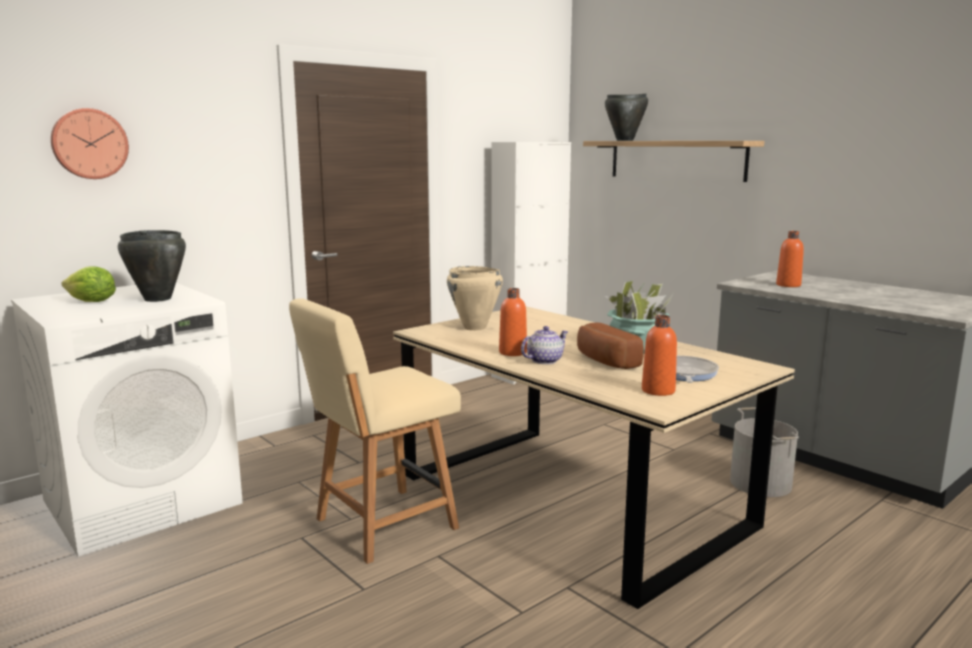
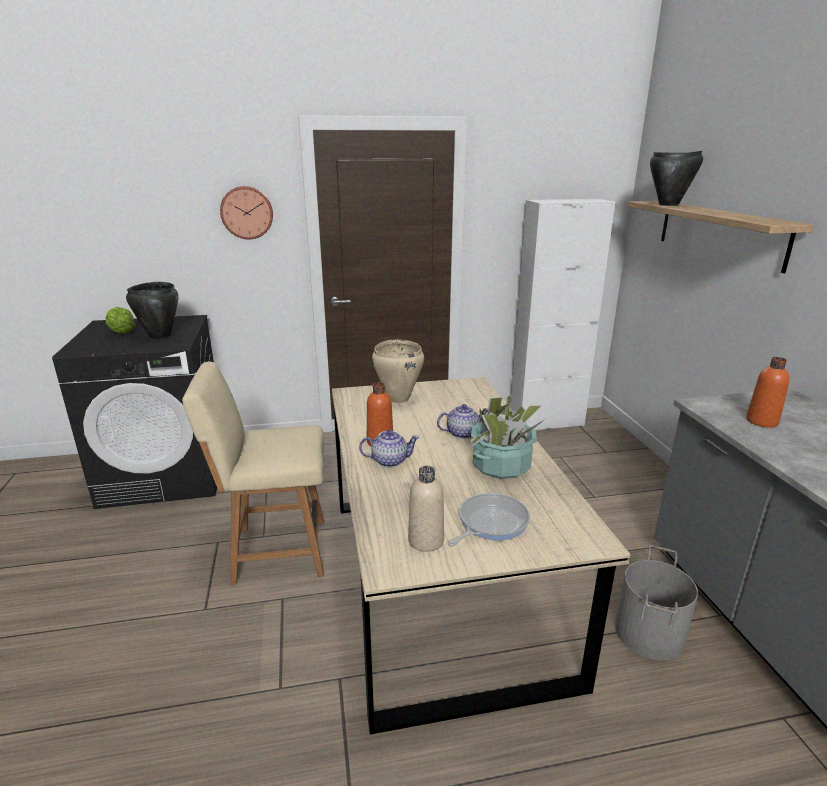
camera: 30 degrees right, 10 degrees up
(89, 144) = (143, 208): wall clock -> wall clock (247, 212)
(143, 501) = (167, 474): white washing machine -> black washing machine
(572, 337) = (462, 433): none -> teapot
(604, 361) = (440, 477): bread -> none
(658, 391) = (426, 540): orange bottle -> beige bottle

